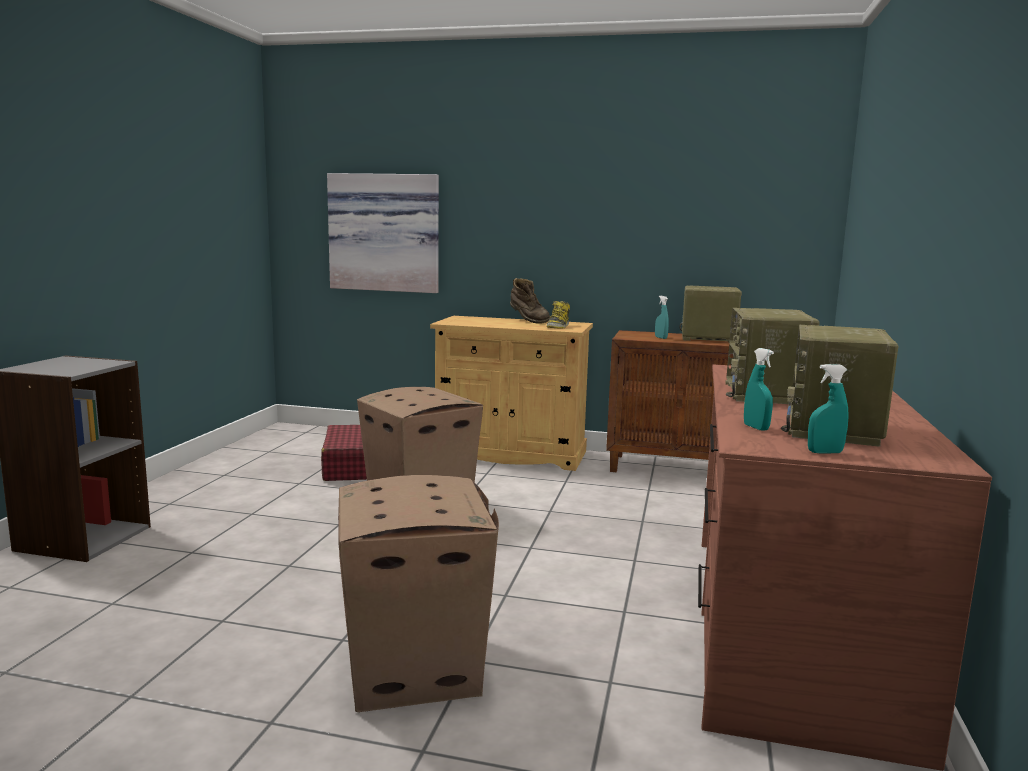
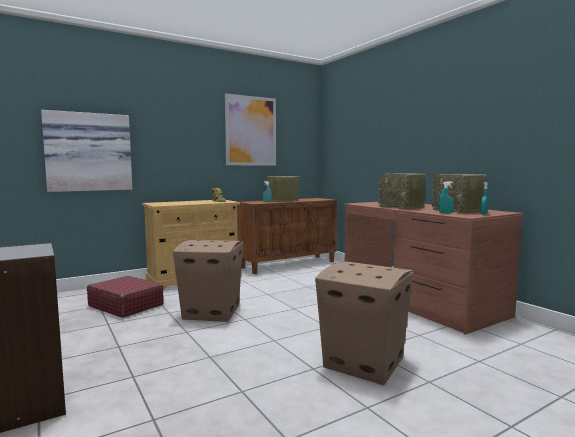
camera: 45 degrees left, 5 degrees down
(528, 321) = (193, 201): brown boot -> none
(661, 192) = (250, 131): none -> picture

